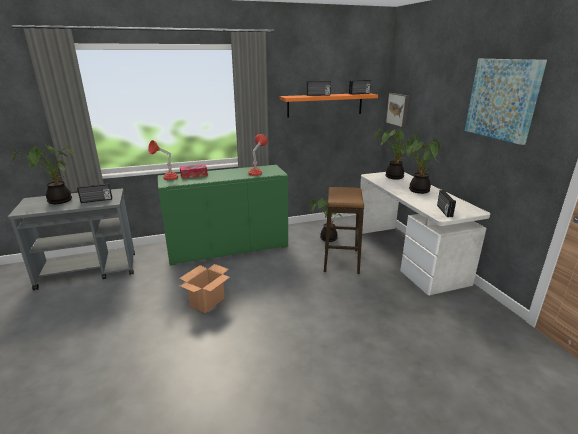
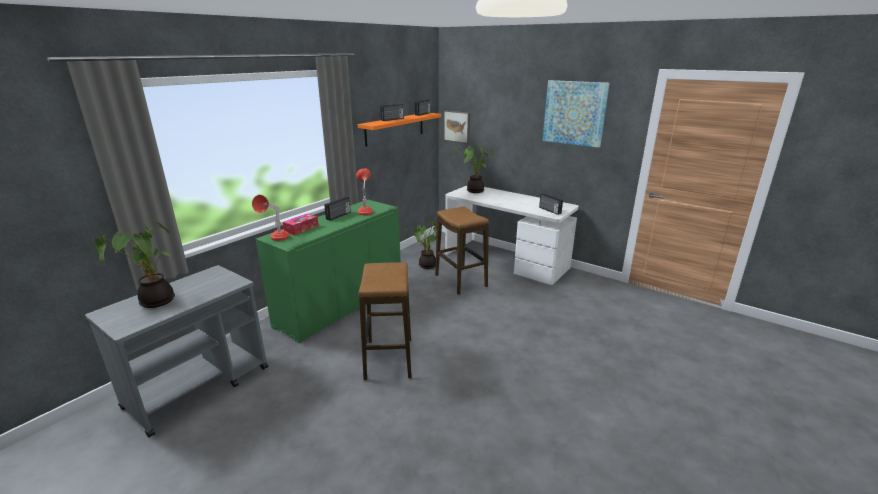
camera: 35 degrees left, 0 degrees up
(96, 200) = (213, 286): radio -> radio (338, 216)
(207, 302) = (388, 358): cardboard box -> stool
(417, 190) = (508, 198): potted plant -> none

